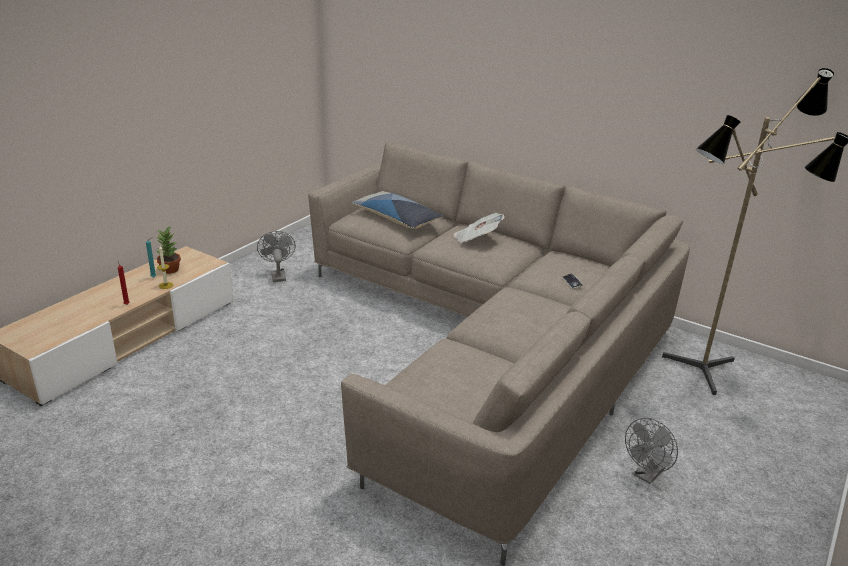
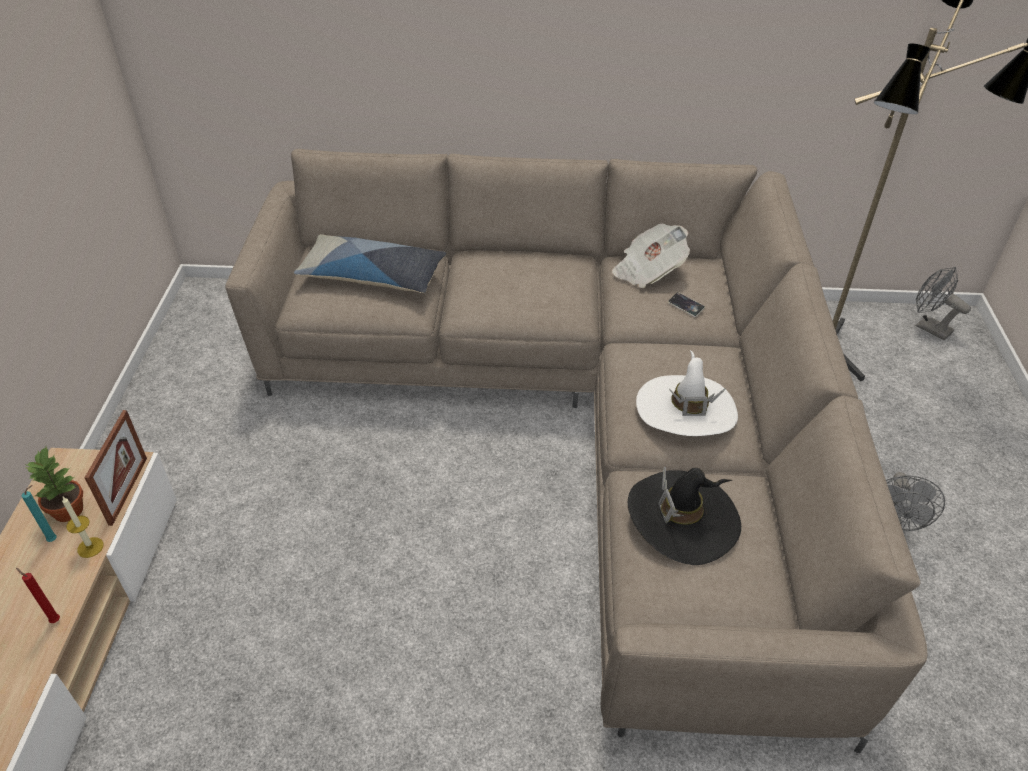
camera: 30 degrees left, 15 degrees up
(202, 272) = (128, 490): none -> picture frame
(278, 275) = (204, 419): grey fan -> grey fan (928, 327)
(455, 365) = (682, 518): none -> black hat
(476, 239) = (511, 275): newspaper -> newspaper (648, 271)
(514, 324) = (686, 410): none -> white hat

